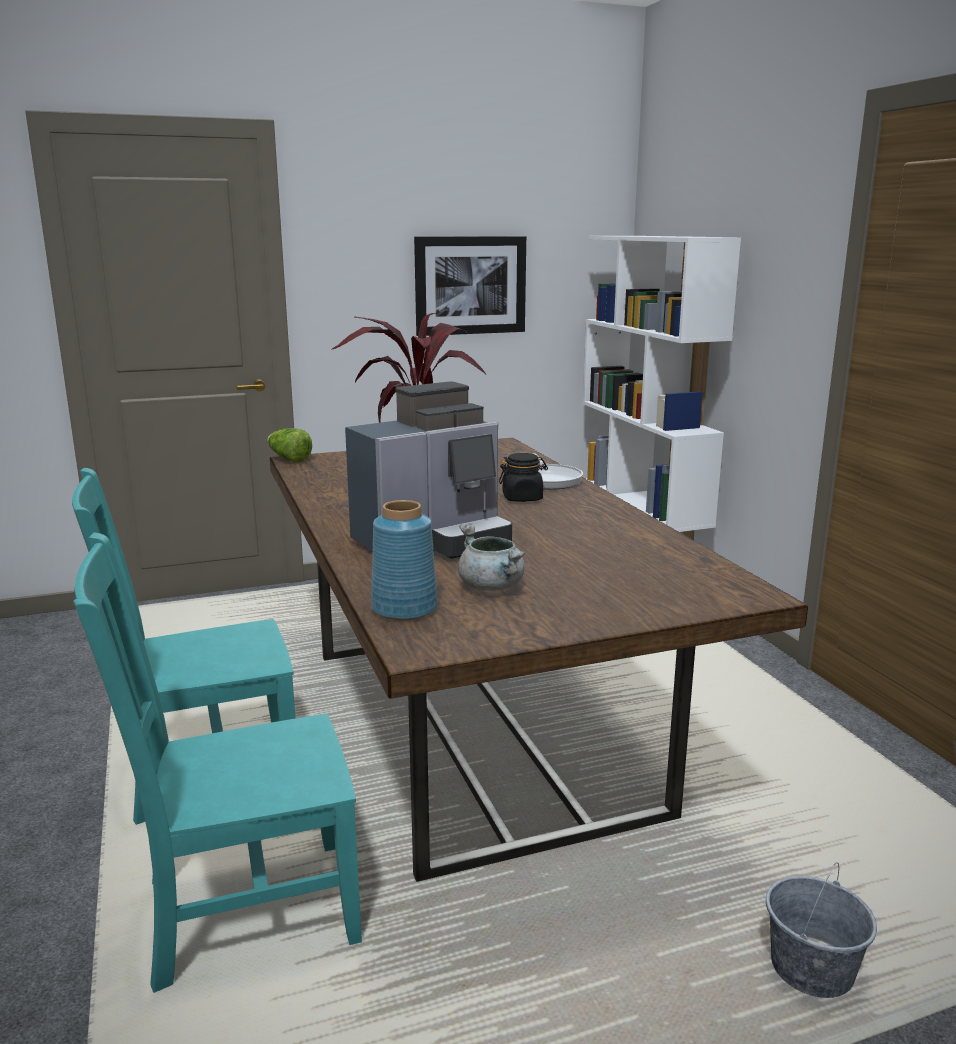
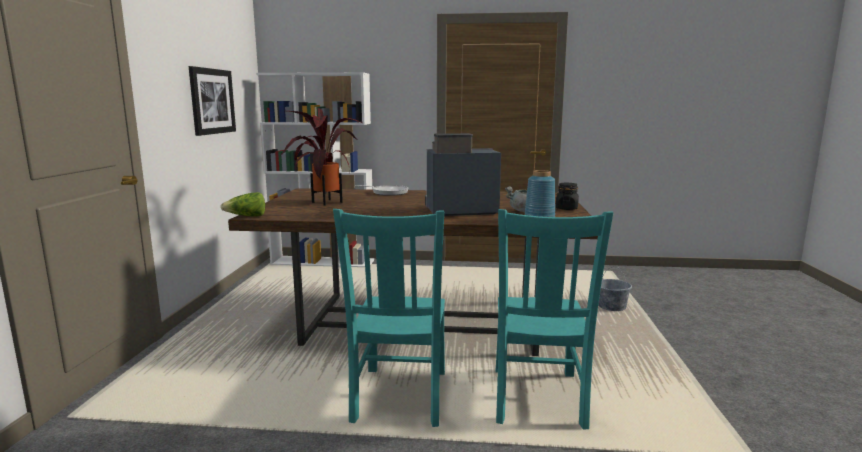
camera: 65 degrees left, 5 degrees down
(433, 542) = (458, 211): coffee machine -> coffee machine turned 90 degrees counterclockwise
(522, 498) = (410, 197): black jar -> black jar (566, 208)

